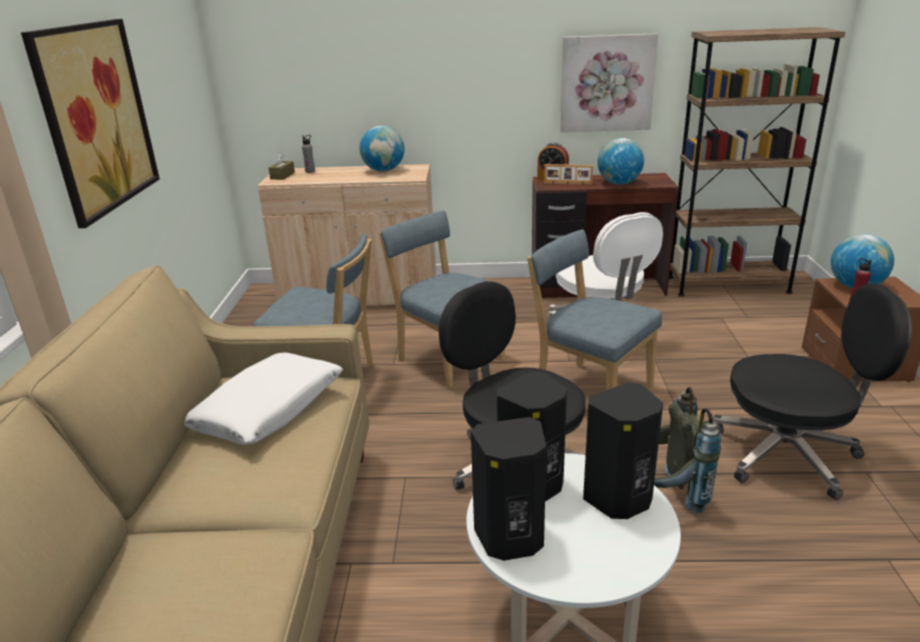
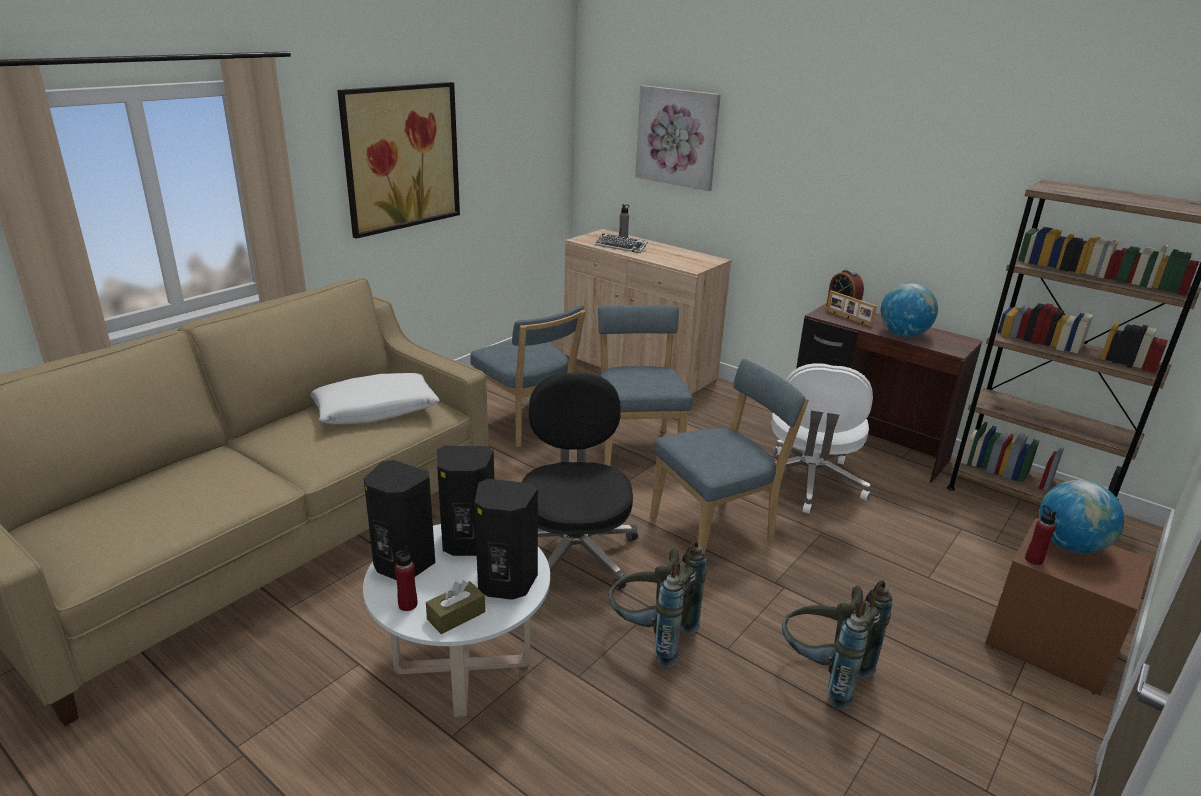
camera: 35 degrees right, 0 degrees up
(282, 176) = (596, 237): brown tissue box -> brown tissue box (456, 615)
(321, 177) = (621, 247): none -> keyboard
(384, 170) = (680, 255): globe -> none
(576, 571) = (407, 604): none -> red bottle
(589, 391) = (717, 528): blue chair -> blue chair turned 75 degrees clockwise
(607, 83) = (931, 218): picture -> picture (677, 137)
(788, 454) = (822, 674): black office chair -> grey backpack

